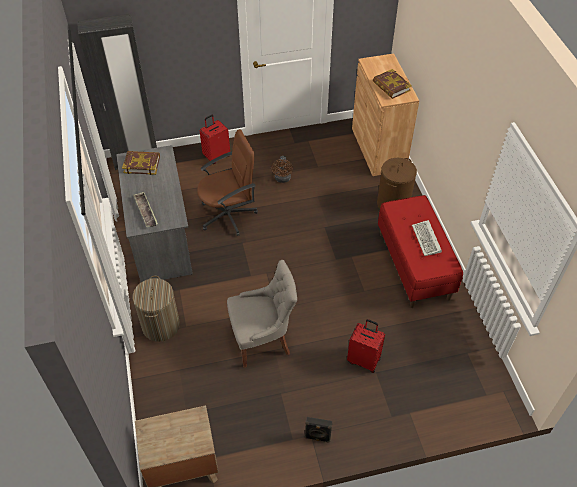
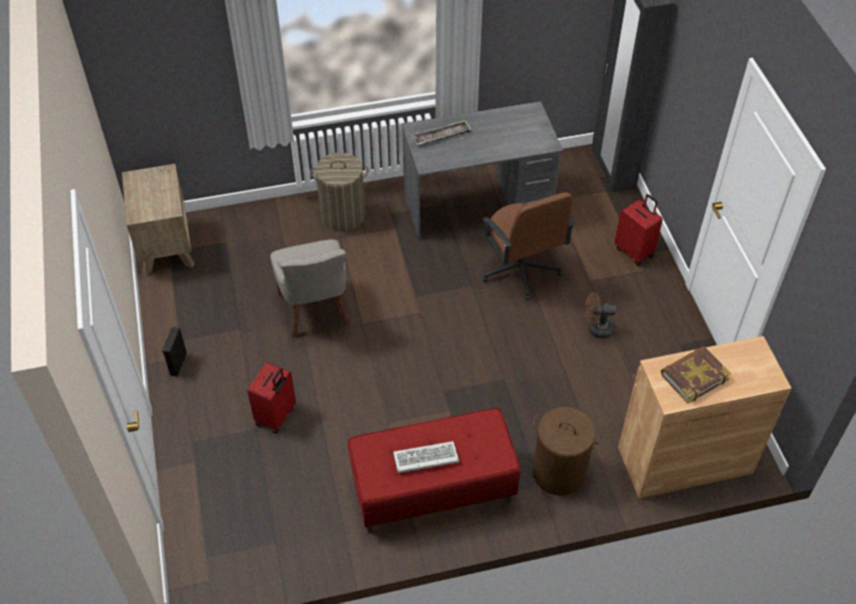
camera: 90 degrees right, 0 degrees up
(142, 164) = (523, 125): book -> none

